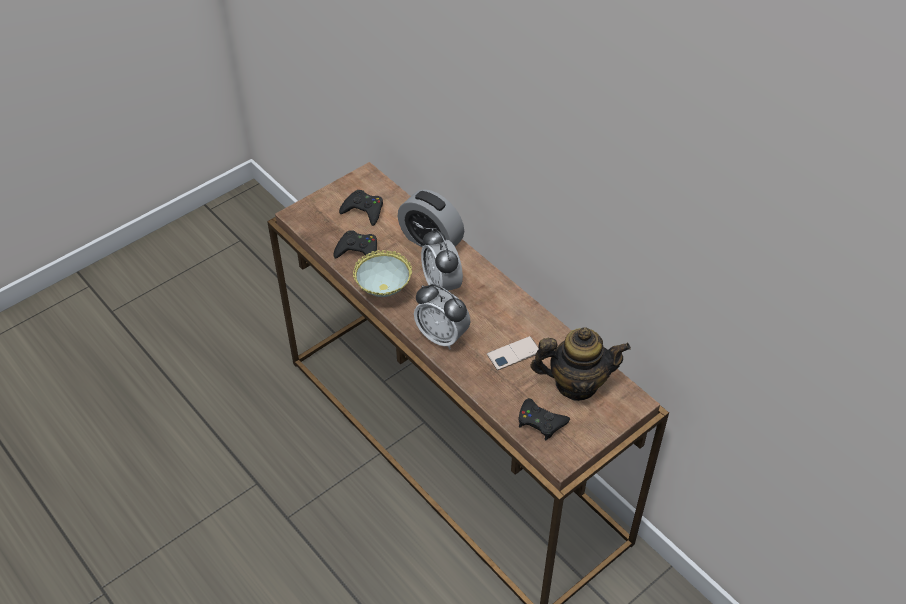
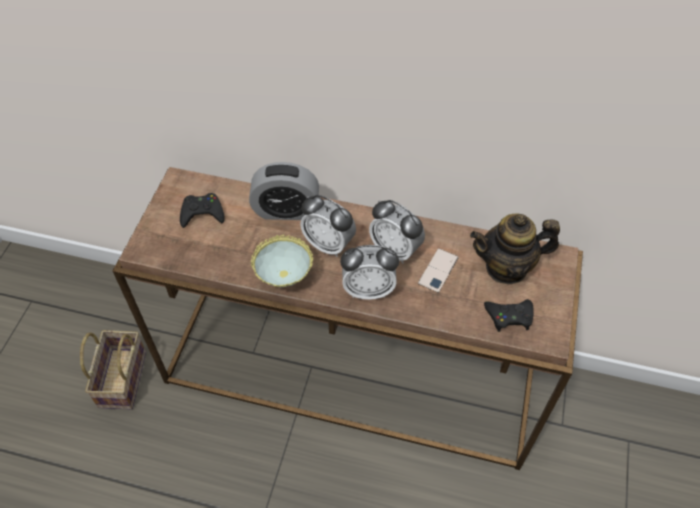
camera: 35 degrees left, 5 degrees up
(263, 340) = (121, 377): none -> basket
(358, 251) = (229, 253): black game controller -> none
(492, 318) = (395, 250): none -> alarm clock
(576, 384) = (506, 267): teapot -> teapot turned 150 degrees counterclockwise

